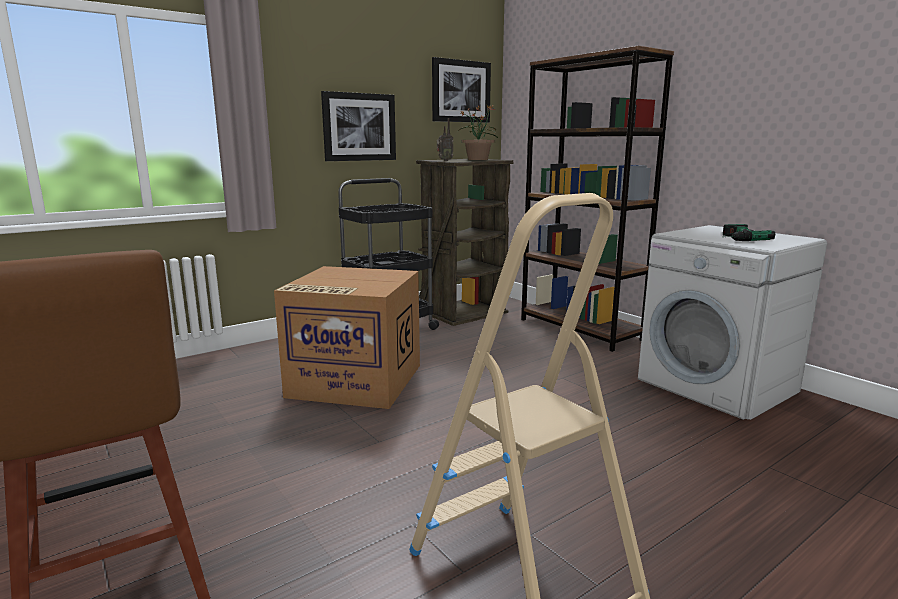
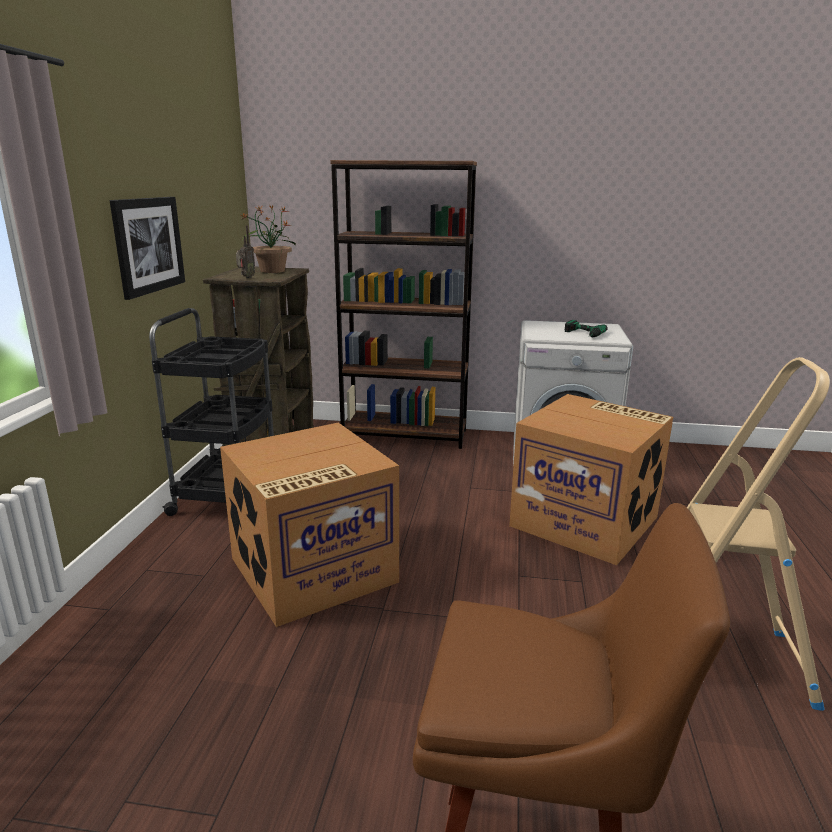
camera: 45 degrees left, 5 degrees up
(461, 91) = (220, 185): picture -> none
(625, 439) = (586, 521): none -> cardboard box

